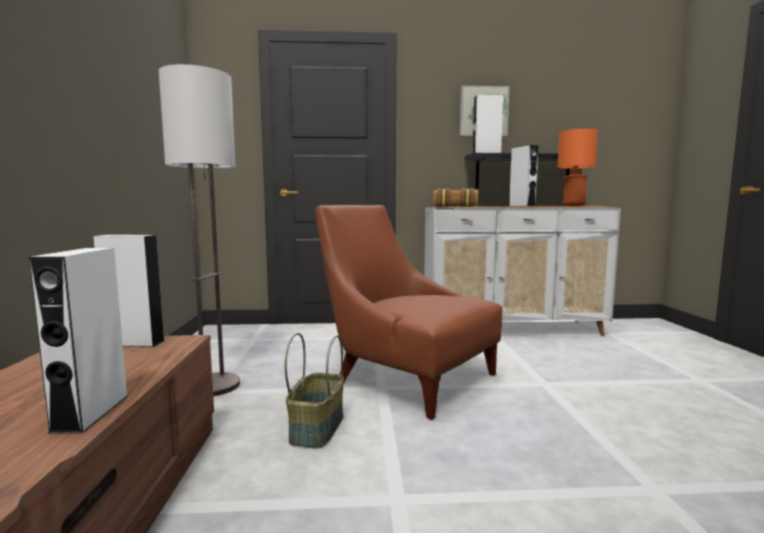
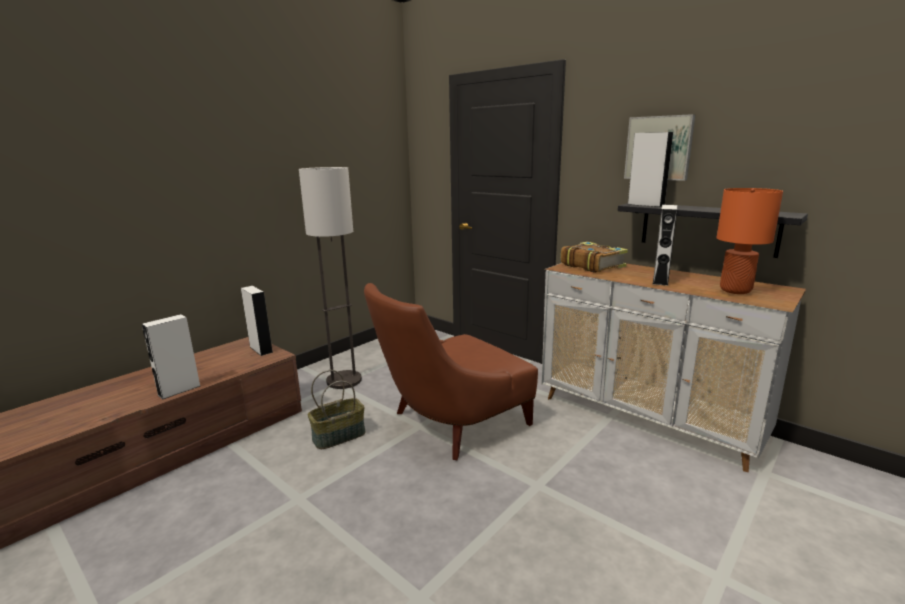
camera: 45 degrees right, 10 degrees up
(404, 376) = (451, 423): brown armchair -> brown armchair turned 120 degrees counterclockwise

